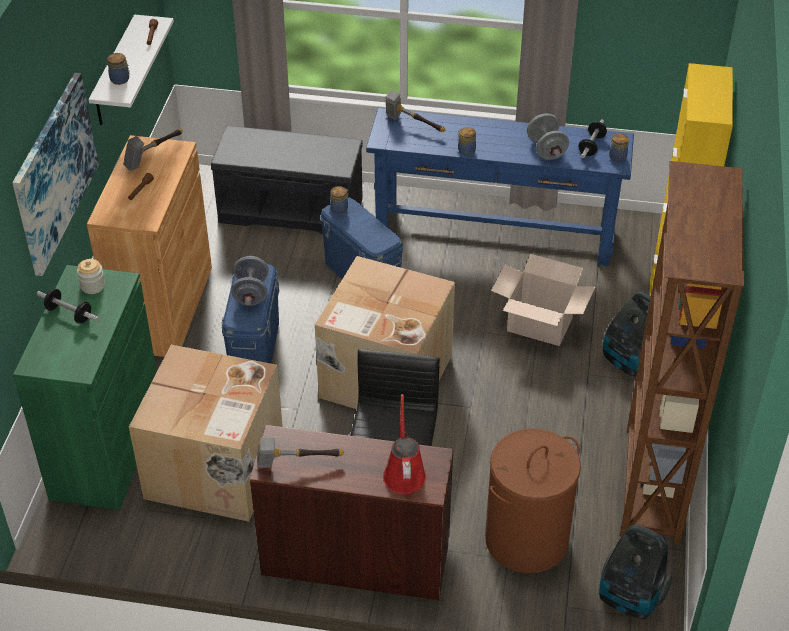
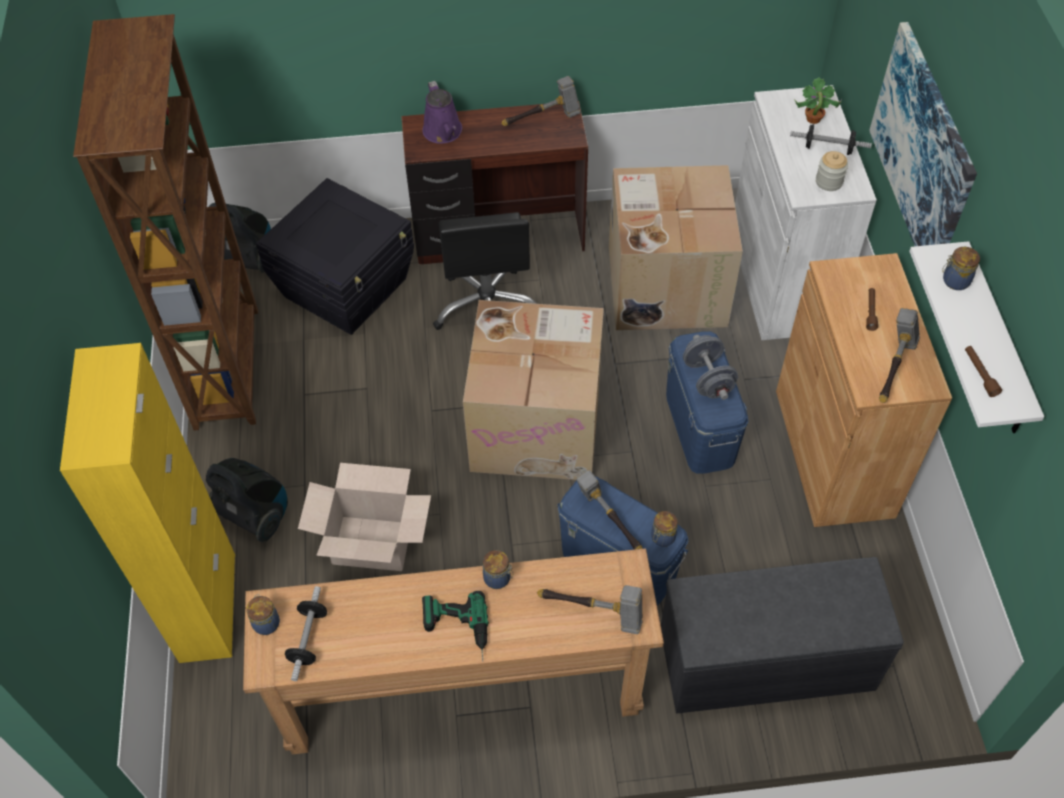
camera: 165 degrees right, 10 degrees up
(60, 343) = (812, 119): none -> potted plant
(107, 448) = (781, 279): green cabinet -> white cabinet
(371, 225) = (608, 520): none -> hammer
(404, 472) = (444, 133): red watering can -> purple watering can
(494, 233) = (462, 691): blue console table -> brown console table
(499, 133) = (457, 632): none -> power drill
(526, 540) = (346, 287): brown laundry basket -> black storage box
(546, 149) = (377, 612): grey dumbbell -> none

